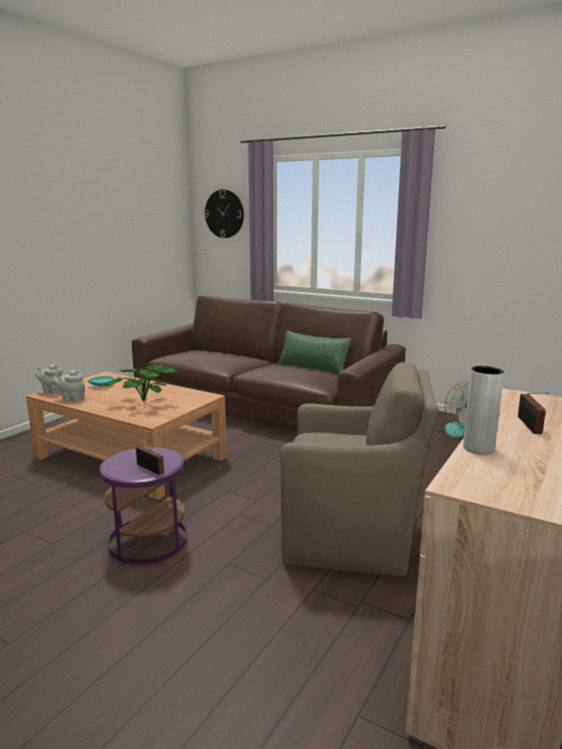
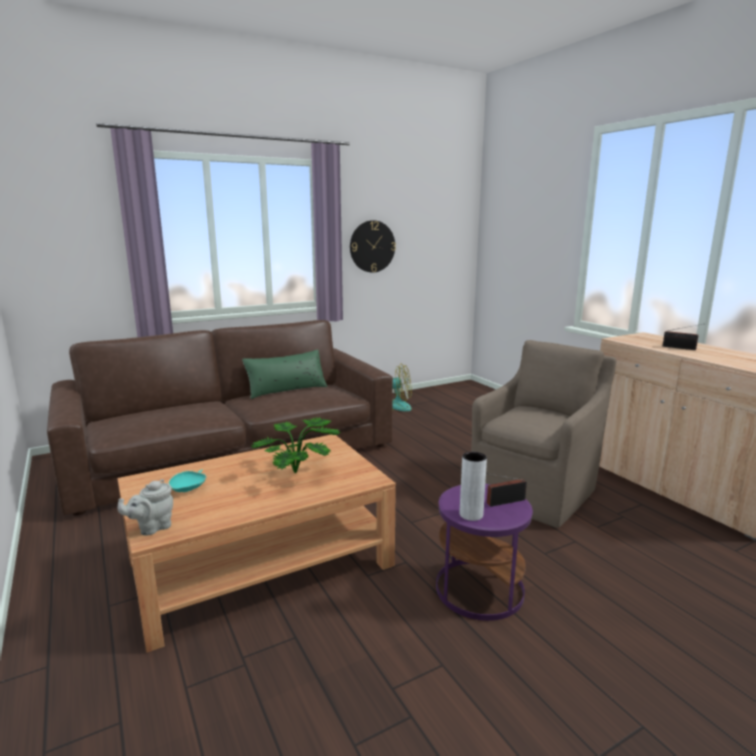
camera: 60 degrees left, 0 degrees up
(72, 398) = (213, 516): grey teapot -> none
(224, 214) = (63, 224): wall clock -> wall clock (372, 246)
(478, 448) = (721, 361): grey vase -> grey vase (471, 514)

